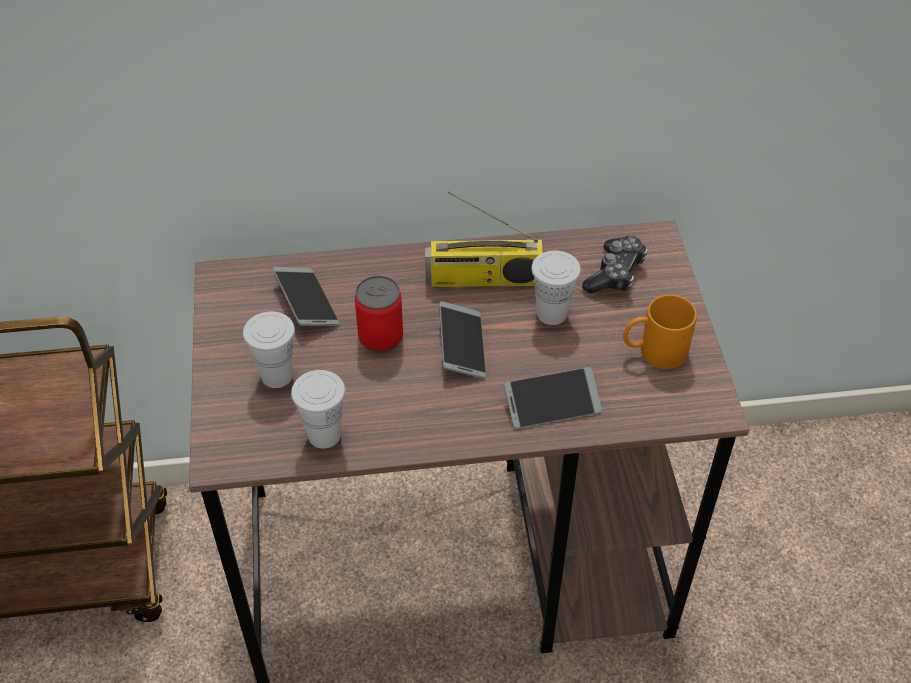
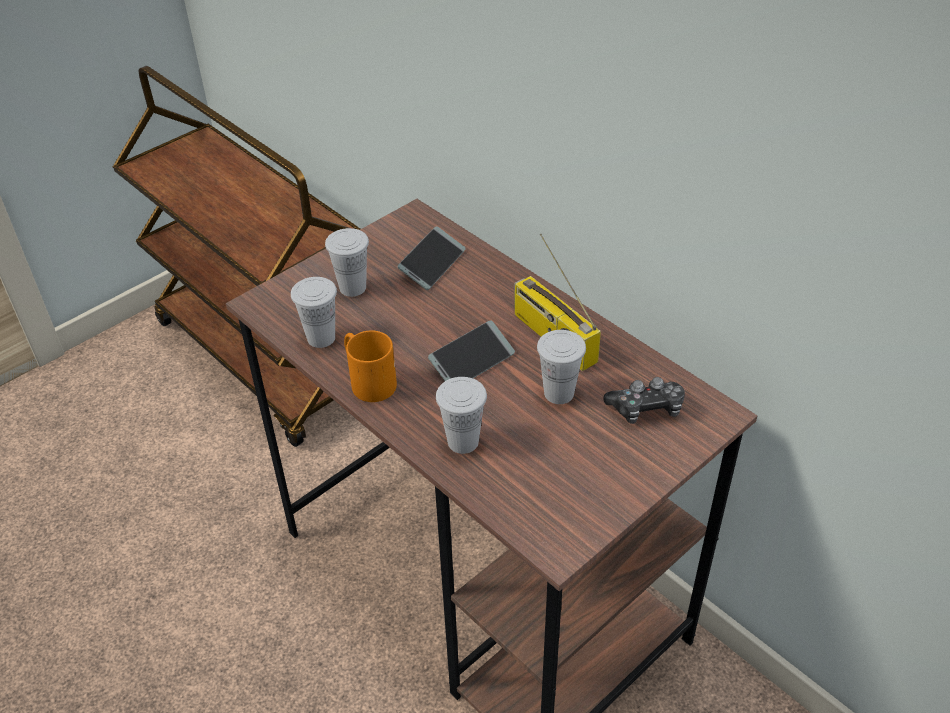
camera: 55 degrees right, 5 degrees down
(381, 337) = (437, 316): can -> none
(552, 404) = (463, 442): phone -> white cup
(654, 352) = (582, 476): orange mug -> orange mug (367, 381)

